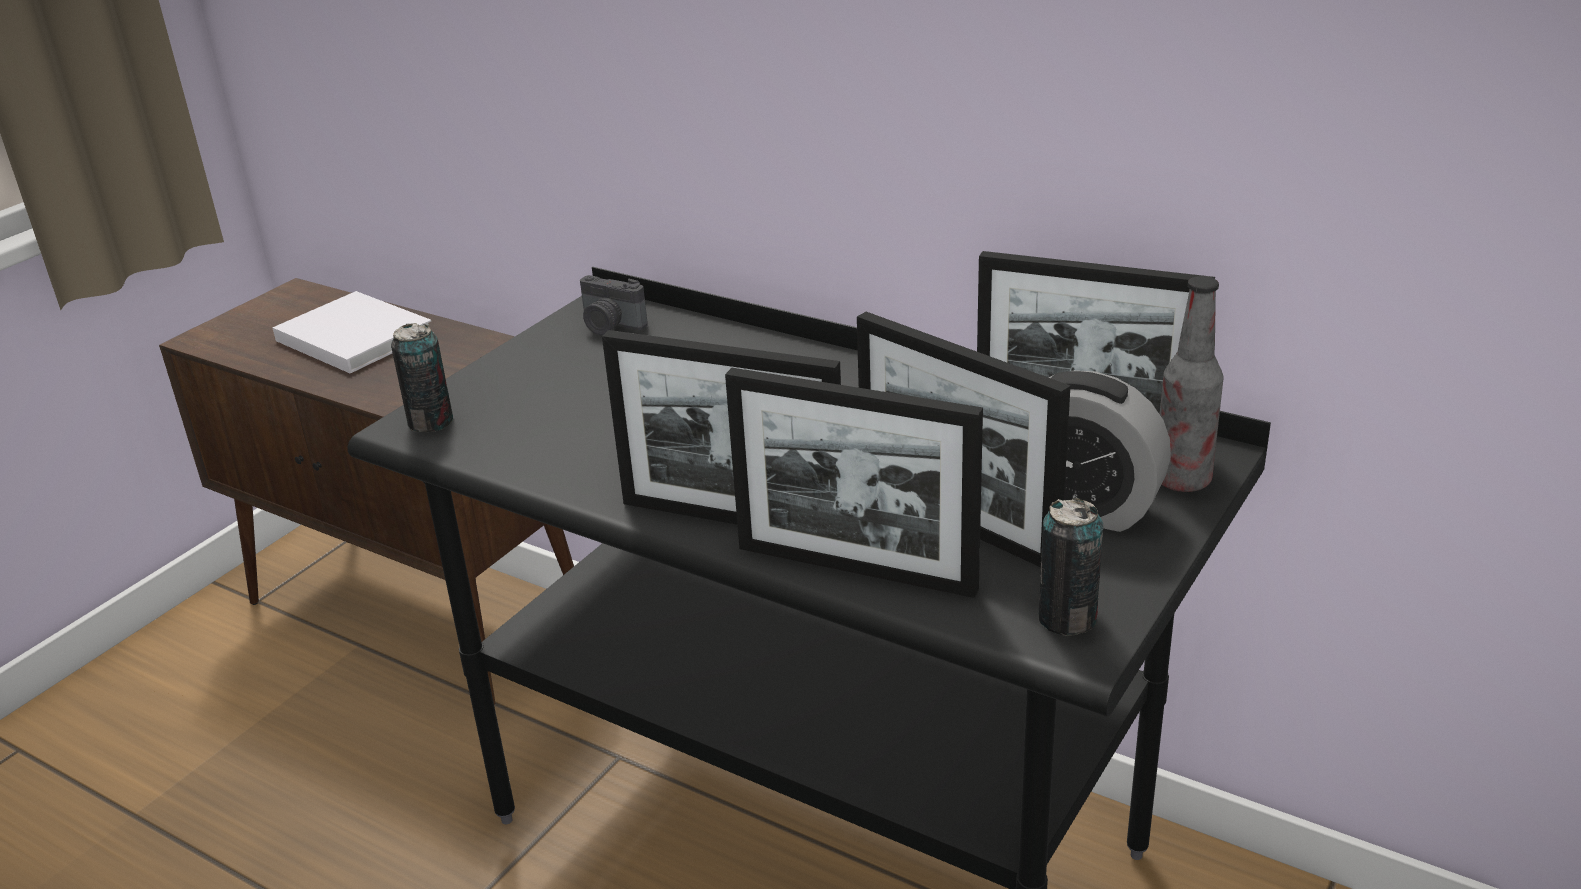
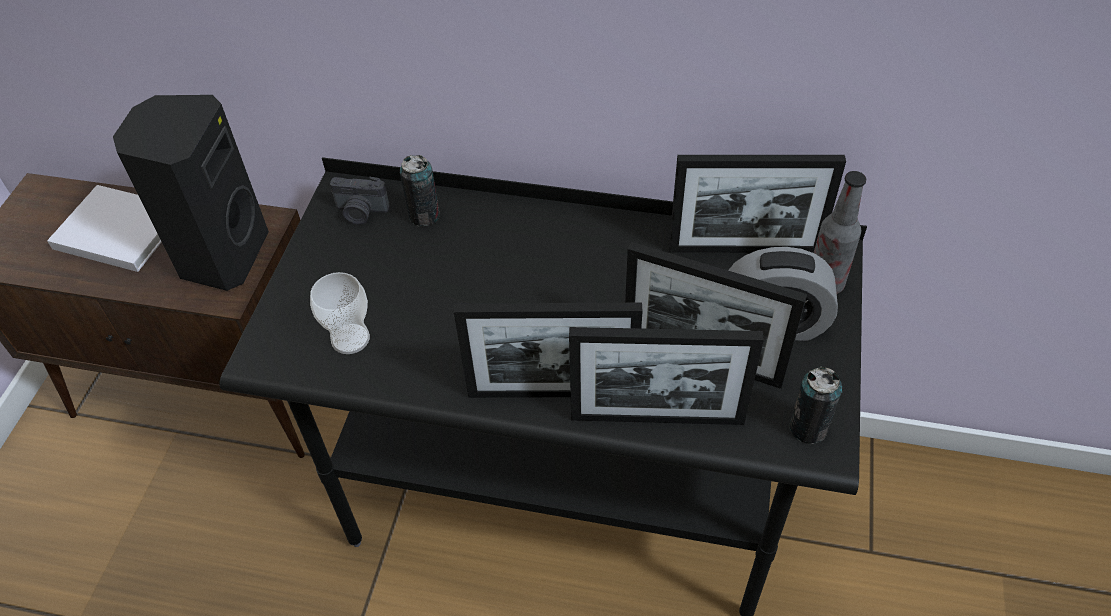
camera: 20 degrees left, 20 degrees up
(430, 422) = (276, 348): can -> can (424, 215)
(449, 374) = (221, 255): none -> black speaker
(520, 428) = (350, 339): none -> cup

